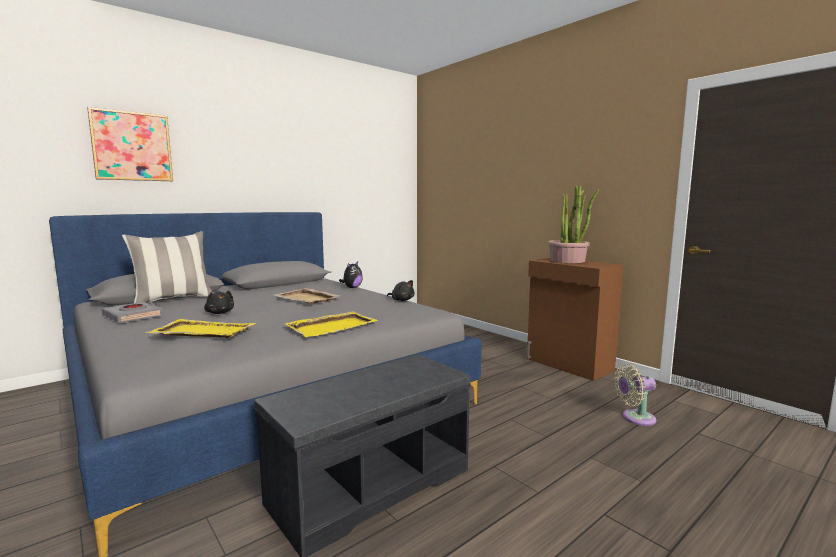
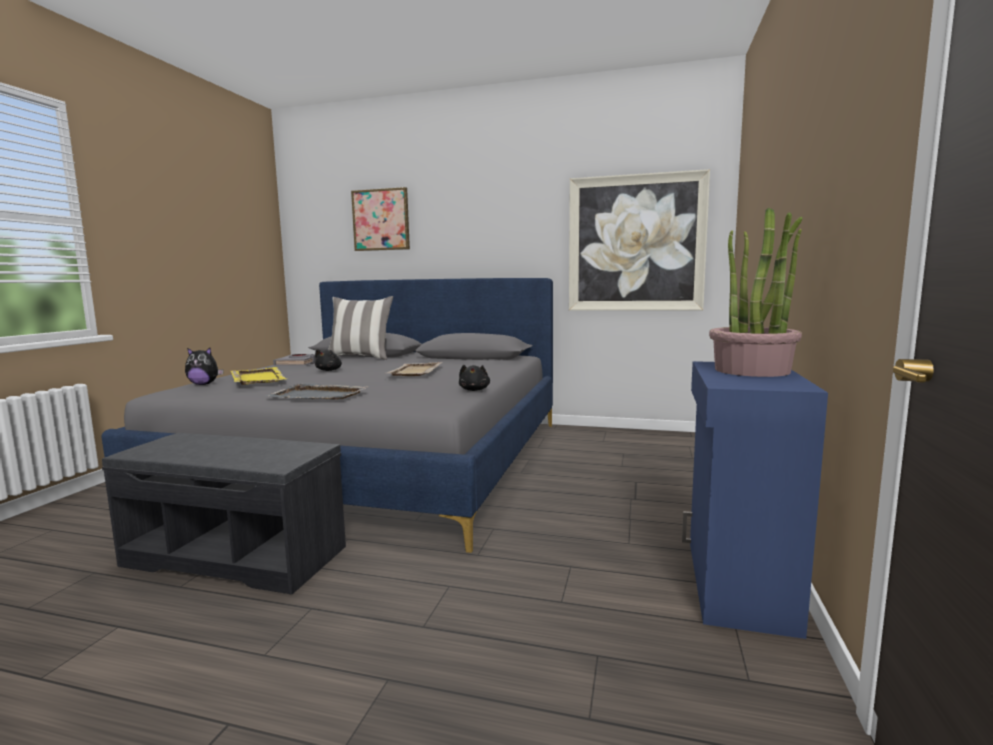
camera: 55 degrees right, 0 degrees up
(333, 326) = (319, 395): yellow tray -> grey tray
(352, 287) = (499, 371): plush toy -> plush toy (204, 384)
(367, 188) = (635, 243): none -> picture
(569, 365) = (736, 584): brown cabinet -> blue cabinet
(635, 418) = (589, 705): beige fan -> none

